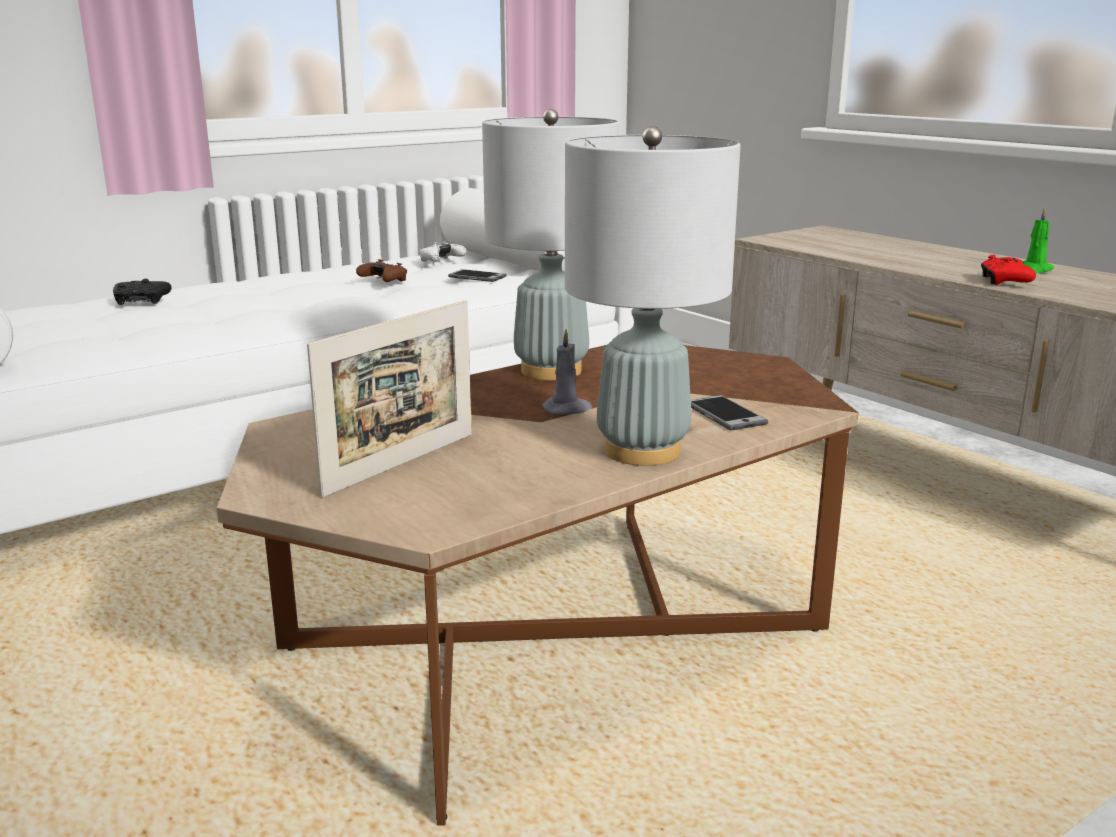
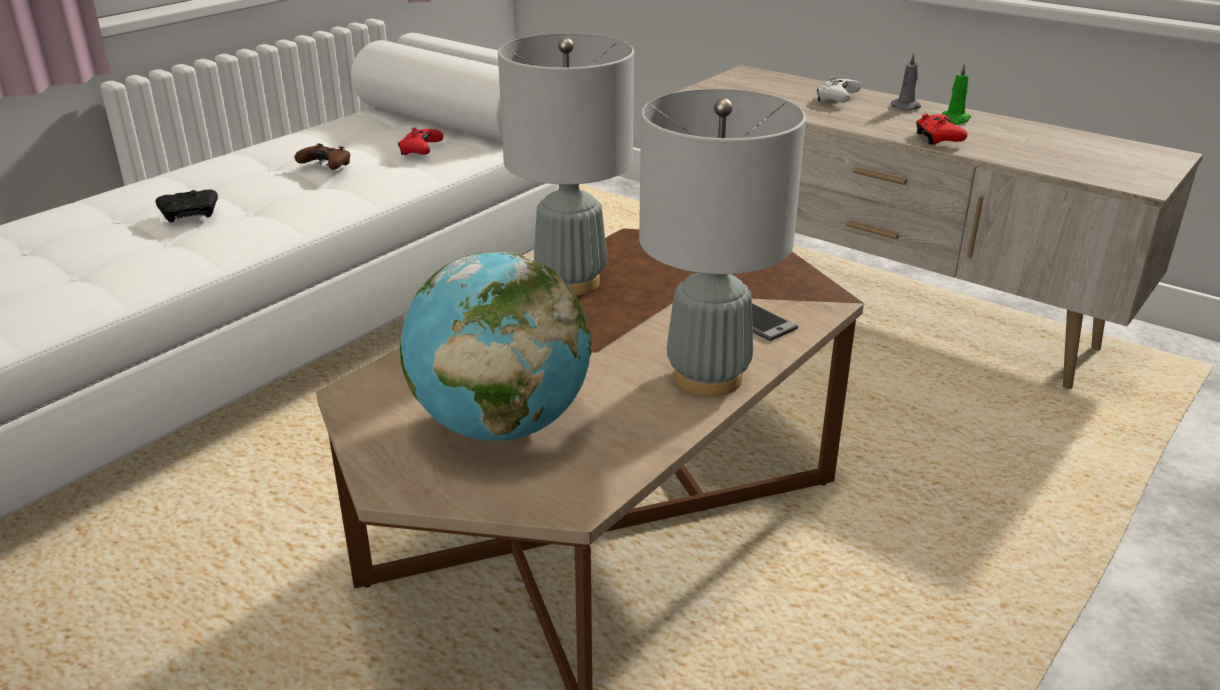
camera: 15 degrees left, 10 degrees up
(141, 301) = (73, 223): black game controller -> black game controller (189, 214)
(401, 463) = (501, 425): picture frame -> globe
(441, 261) = (368, 129): white game controller -> white game controller (836, 99)
(477, 277) = (420, 151): phone -> red game controller
(567, 409) = (614, 332): grey candle -> grey candle (906, 107)

